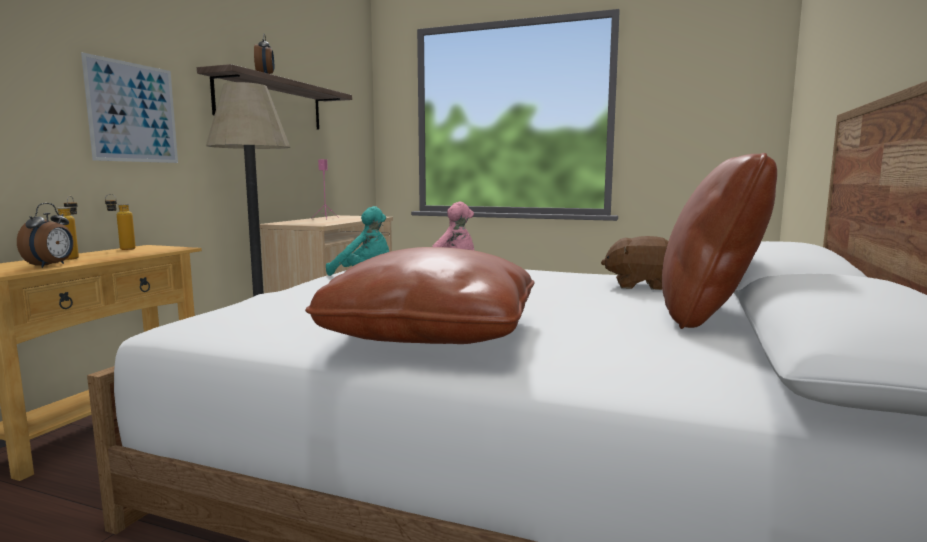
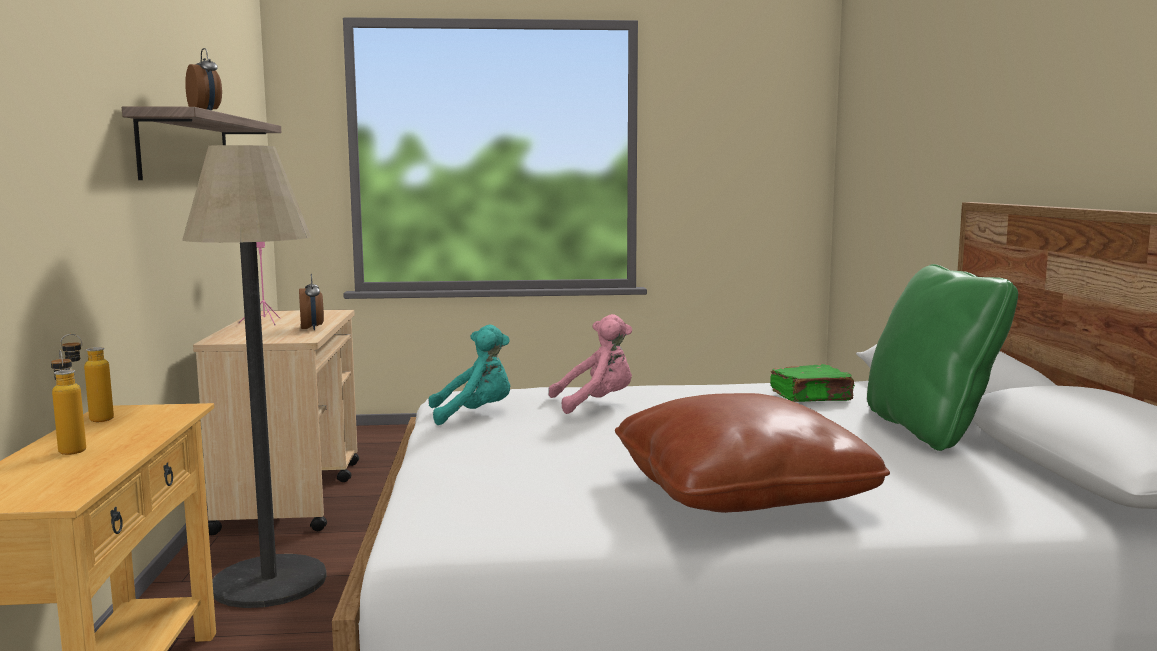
camera: 25 degrees left, 0 degrees up
(51, 265) = (95, 469): alarm clock -> alarm clock (312, 328)
(133, 112) = (71, 194): picture -> none
(640, 285) = (812, 397): brown plush toy -> green book
(709, 315) = (930, 429): brown pillow -> green pillow

